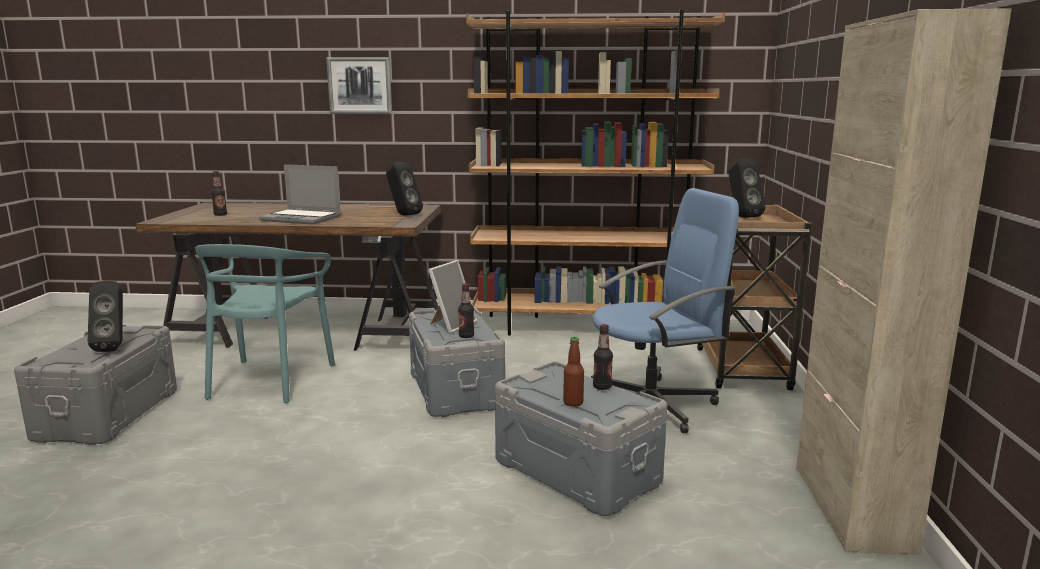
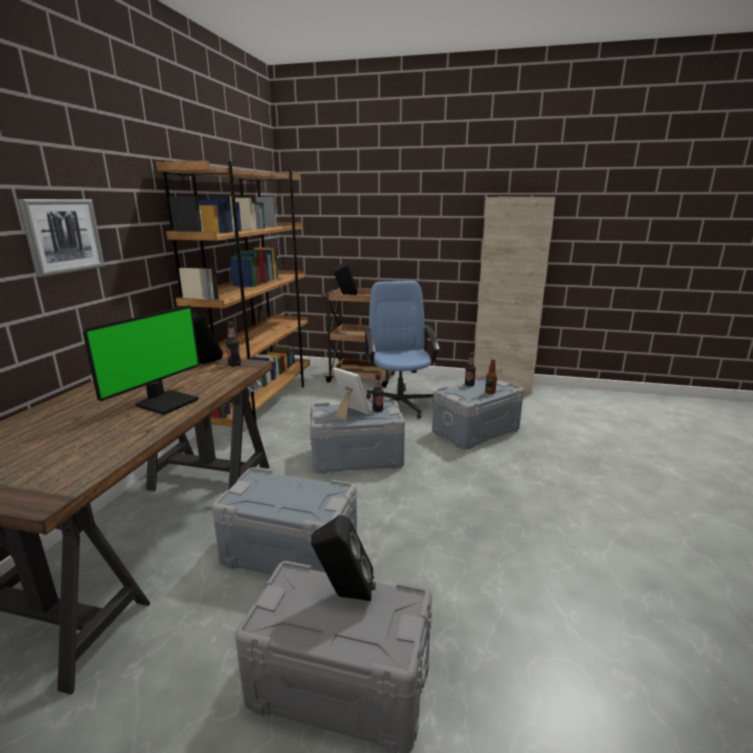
camera: 80 degrees left, 5 degrees up
(220, 215) = (55, 453): bottle -> bottle (234, 365)
(269, 380) = (290, 553): turquoise chair -> grey storage box
(302, 218) = (166, 402): laptop -> monitor

